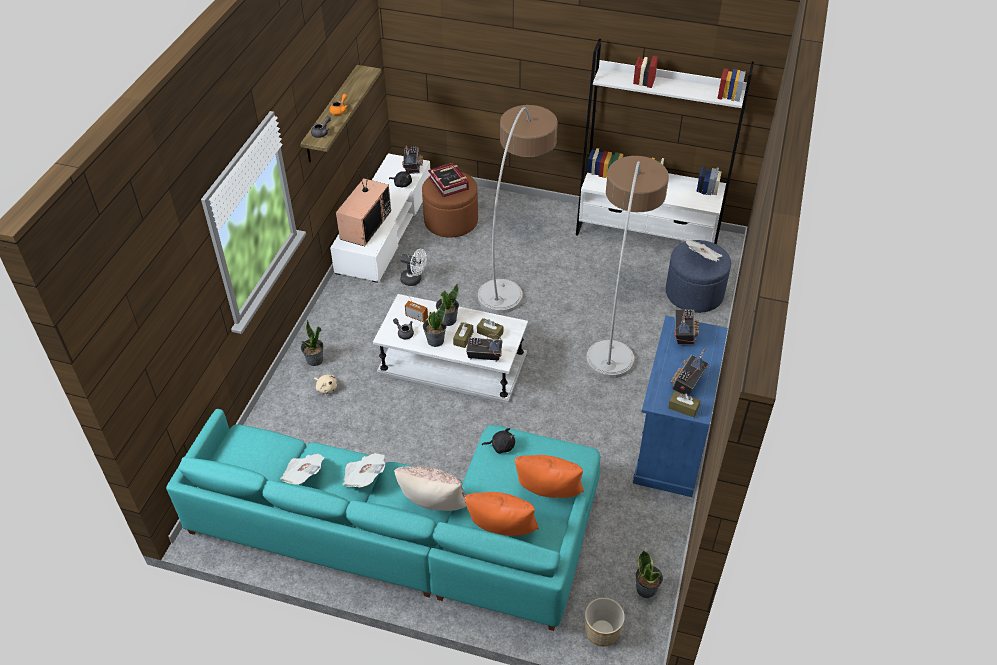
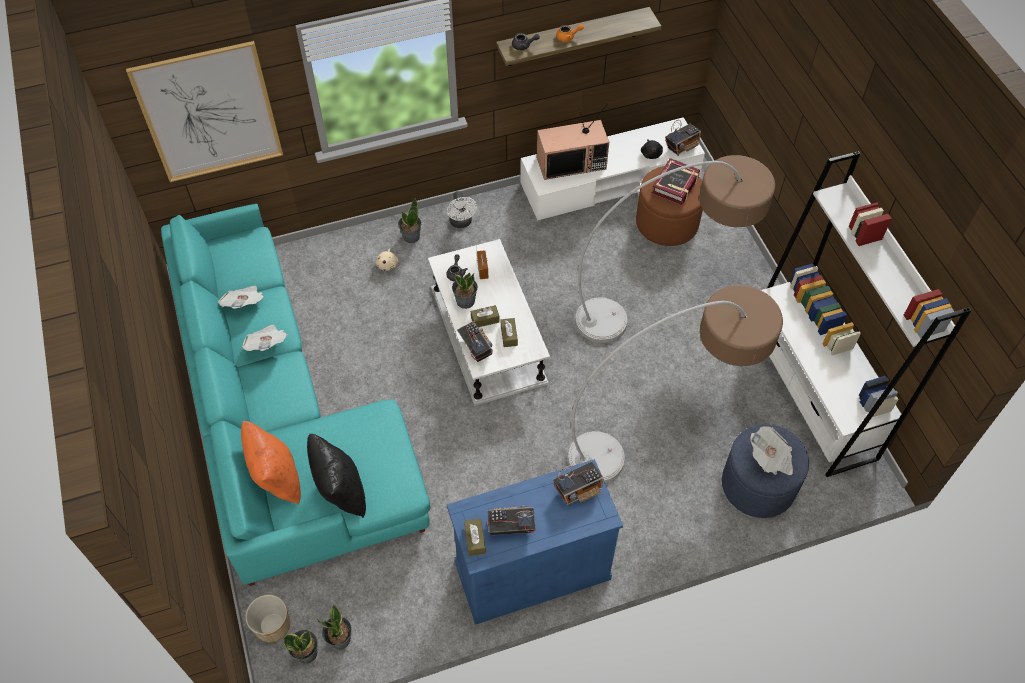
camera: 55 degrees right, 10 degrees up
(170, 331) = (209, 113): none -> picture
(414, 280) = (564, 244): white fan -> white fan (461, 223)
(434, 506) = (270, 412): beige pillow -> none
(447, 320) = (498, 294): potted plant -> potted plant (306, 652)
(501, 446) = (371, 423): black plush toy -> none
(548, 494) = (340, 491): orange pillow -> black pillow

